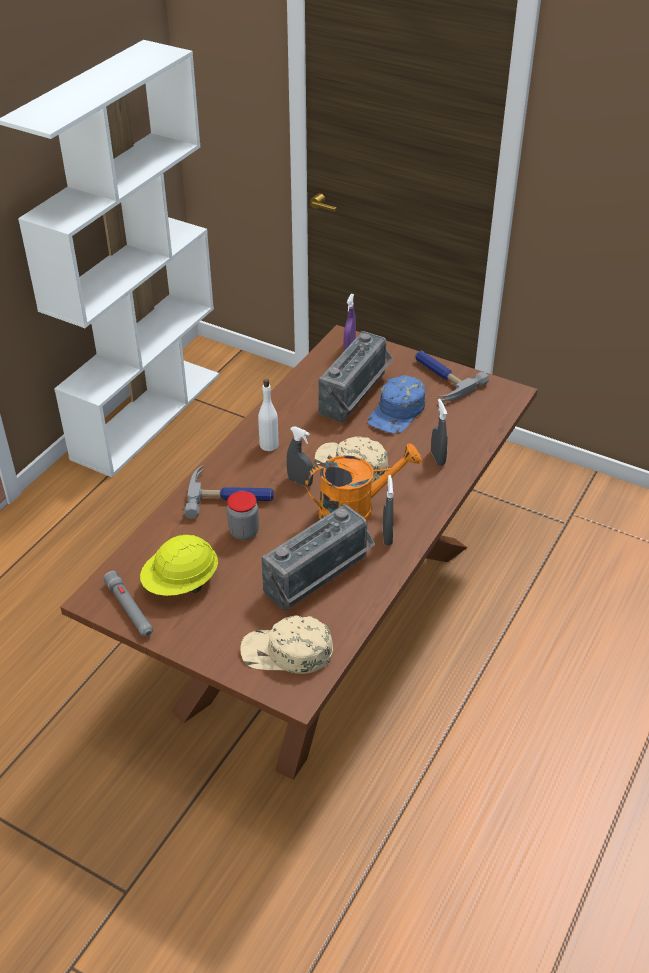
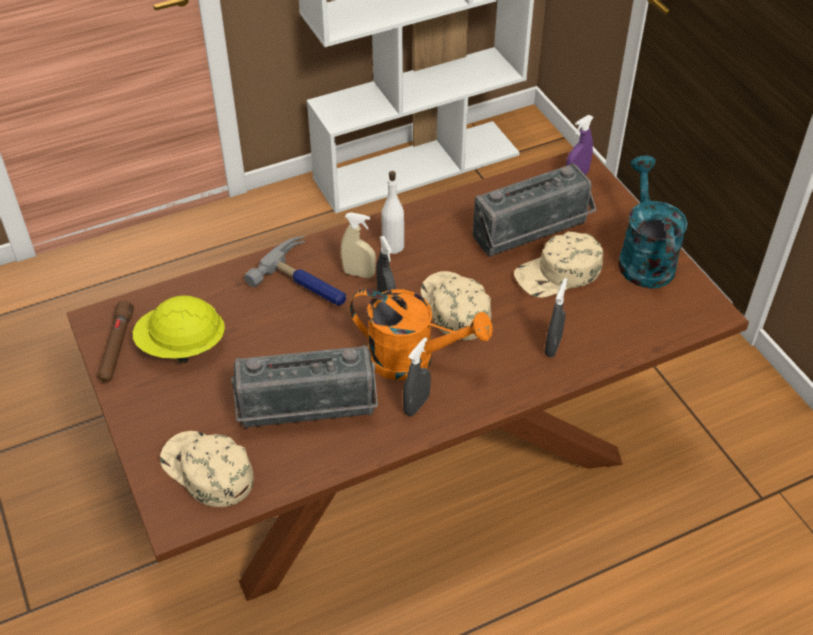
camera: 35 degrees right, 5 degrees up
(129, 609) = (116, 347): grey flashlight -> brown flashlight
(244, 532) = (284, 325): jar -> none
(263, 473) = (359, 273): none -> beige spray bottle
(397, 412) = (558, 273): blue cap -> beige cap
(440, 378) = (643, 257): hammer -> turquoise watering can

